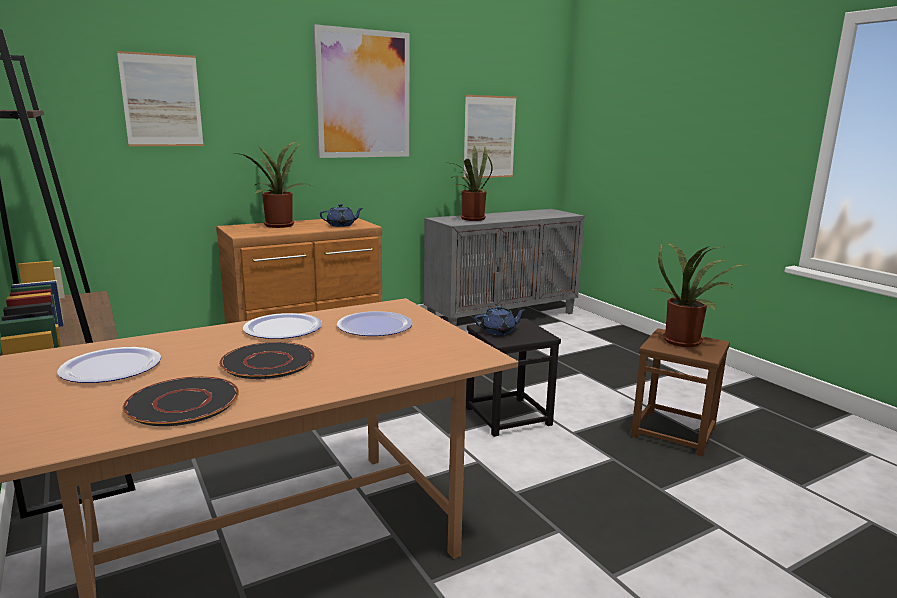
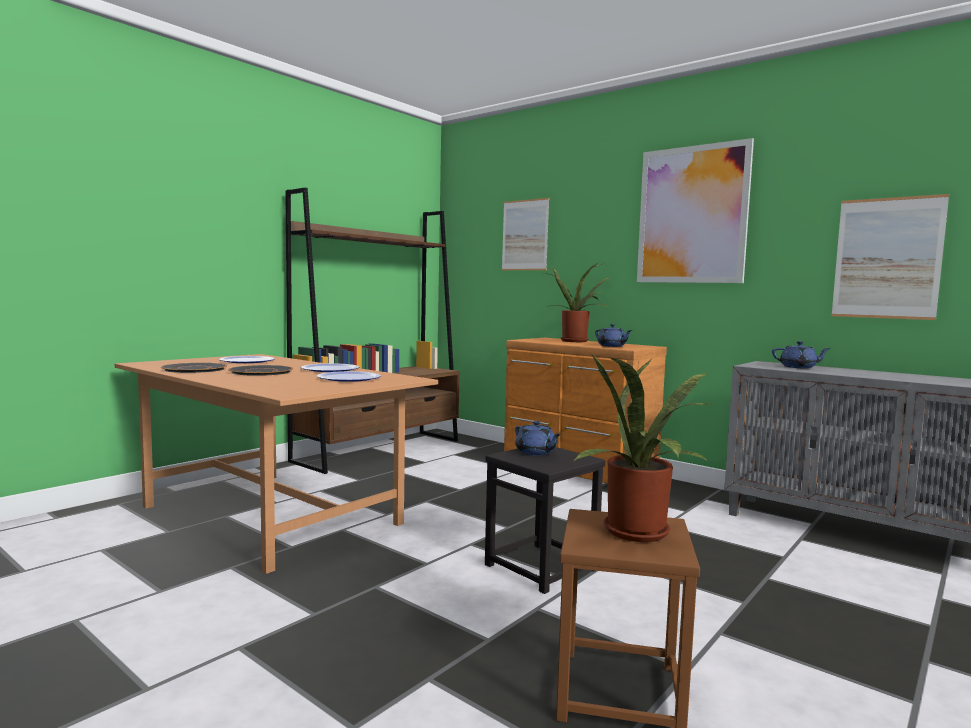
camera: 70 degrees right, 10 degrees down
(470, 219) = (799, 367): potted plant -> blue teapot

